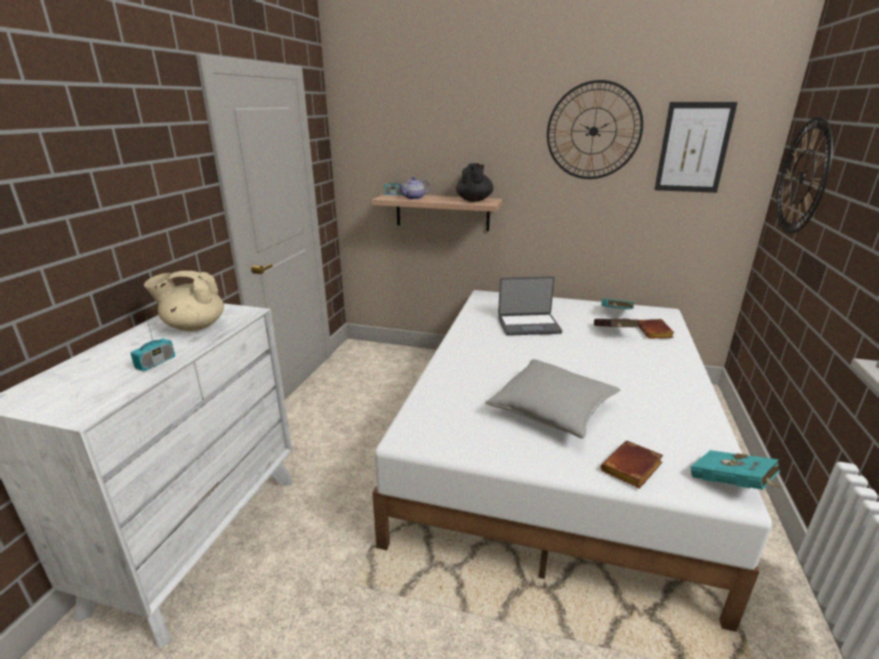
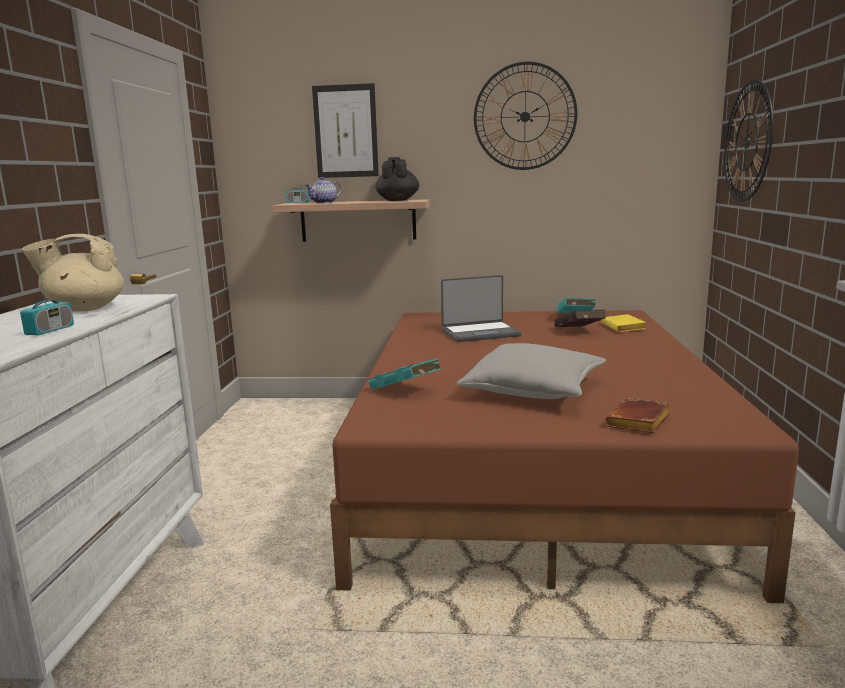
camera: 10 degrees left, 10 degrees down
(555, 445) = (532, 469): white bed -> brown bed
(655, 332) = (624, 328): brown book -> yellow book
(693, 148) = (632, 129): picture -> picture (345, 131)
(732, 486) = (749, 422): turquoise book -> turquoise book (406, 391)

